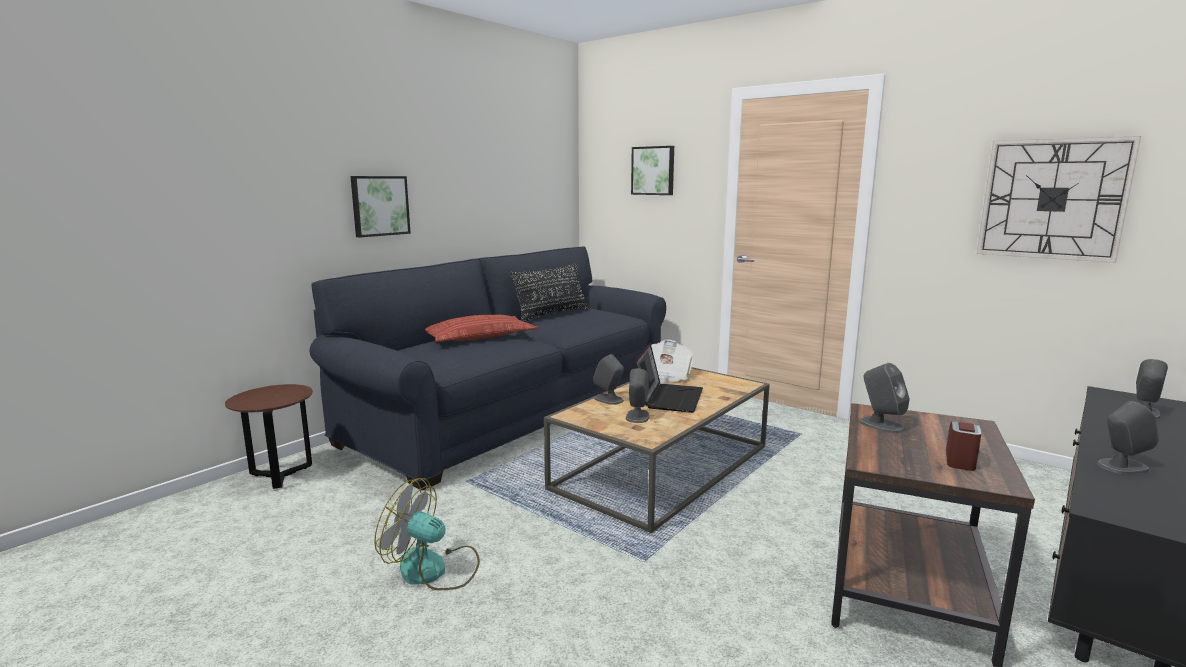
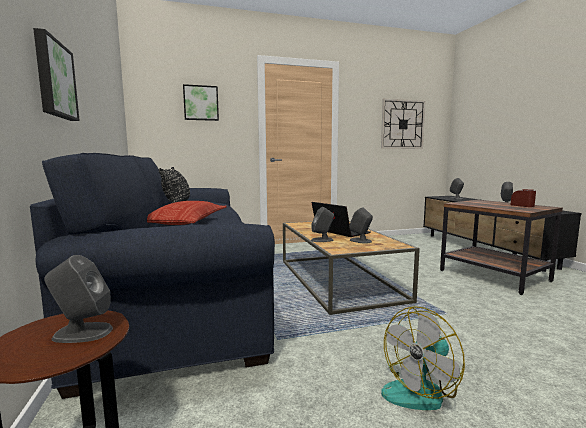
camera: 55 degrees left, 5 degrees down
(667, 376) = (302, 226): newspaper -> none
(881, 425) = (476, 205): grey speaker -> grey speaker (82, 333)

